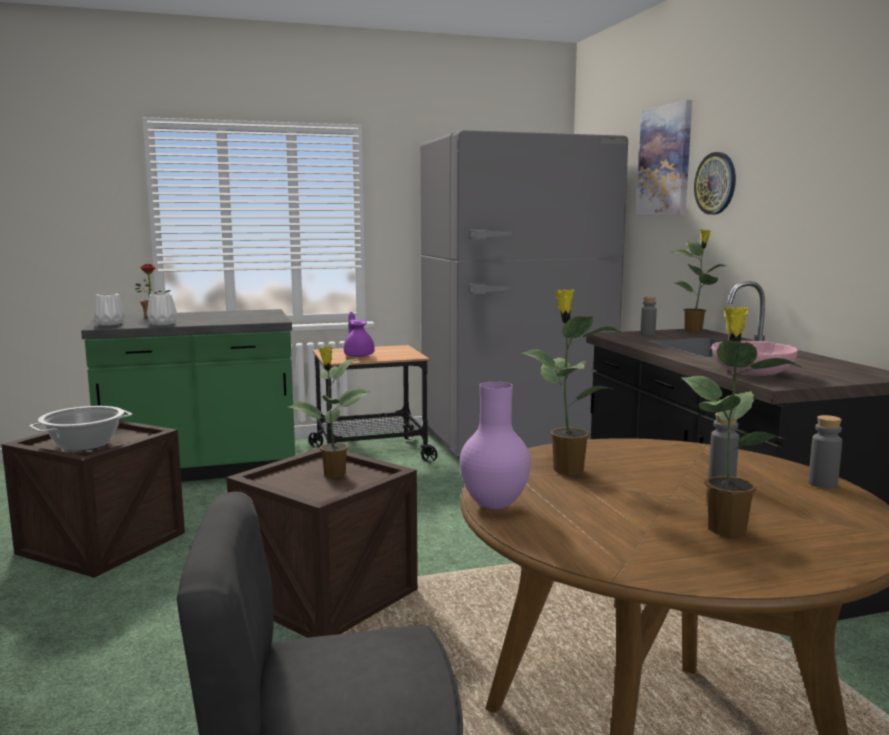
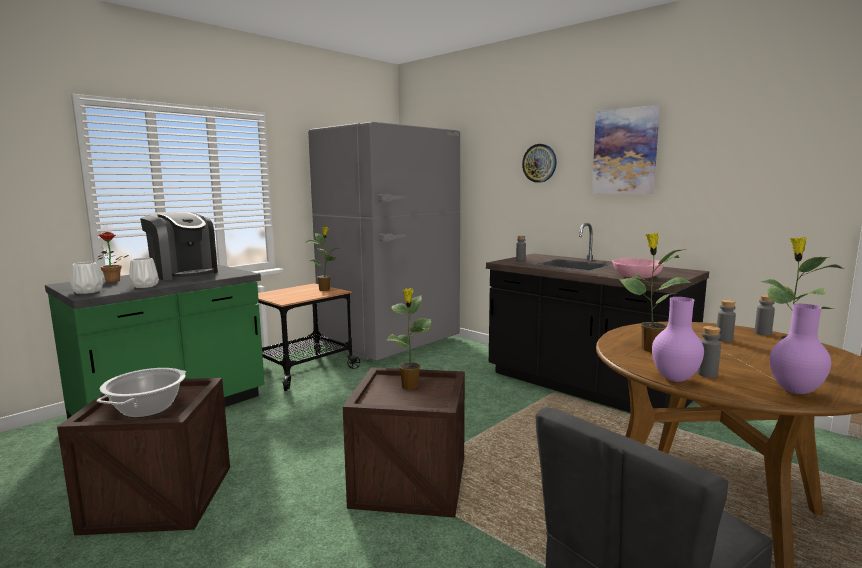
camera: 30 degrees left, 0 degrees up
(223, 316) = (183, 274): none -> coffee machine
(358, 355) = (295, 295): purple teapot -> none
(557, 510) = (707, 374): none -> grey bottle
(622, 555) = (794, 391): none -> purple vase
(665, 161) = (493, 148): picture -> picture (625, 151)
(694, 331) = (538, 255): potted plant -> potted plant (325, 290)

